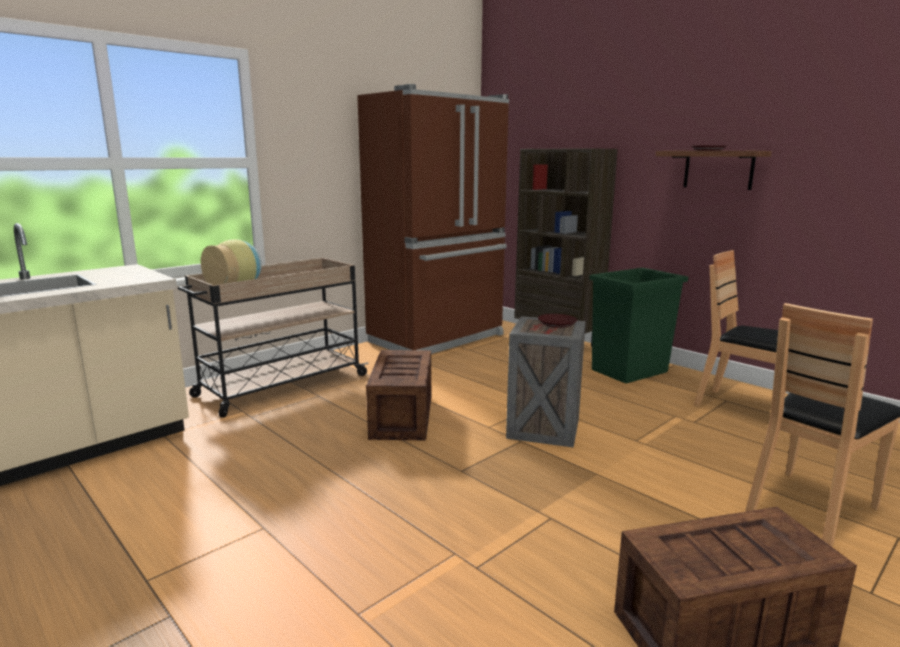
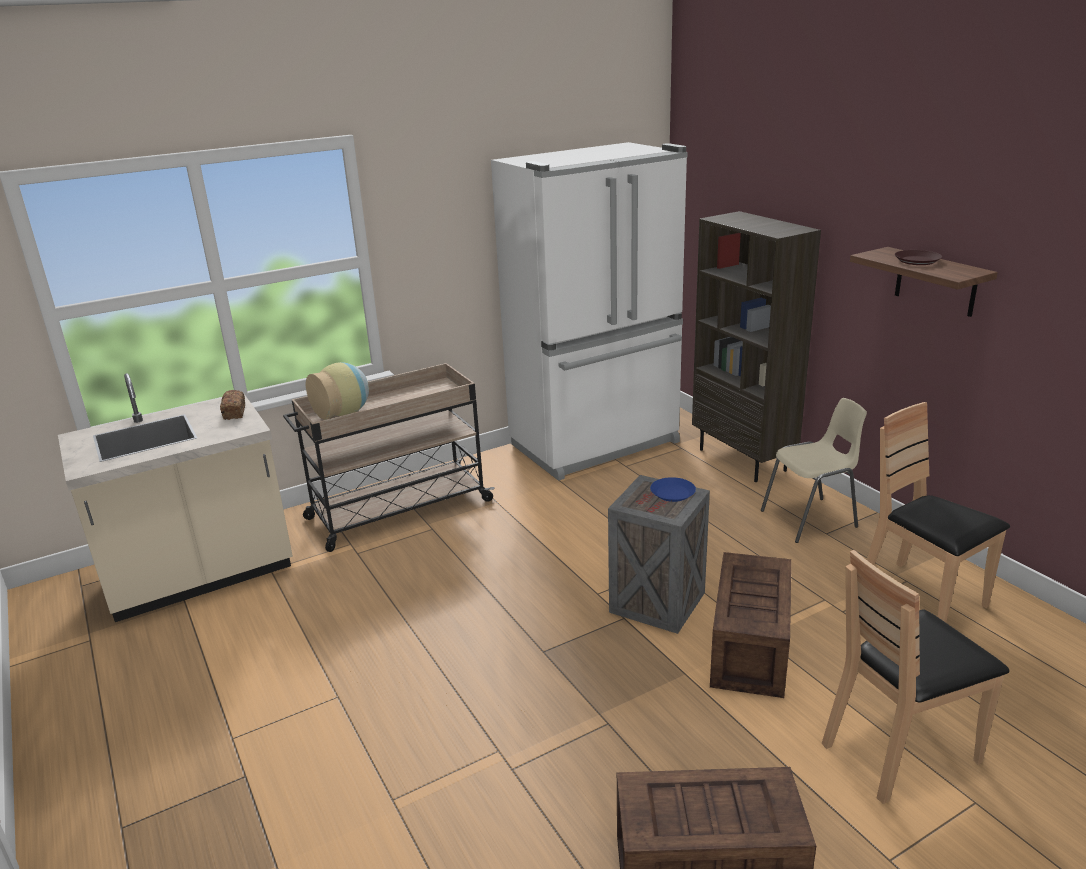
camera: 15 degrees right, 10 degrees up
(133, 272) = (235, 412): none -> bread
(402, 416) = (510, 567): crate -> crate (749, 646)
(439, 339) = (597, 444): brown fridge -> white fridge
(557, 323) = (673, 493): brown plate -> blue plate
(630, 371) = (811, 519): green trash can -> beige chair

